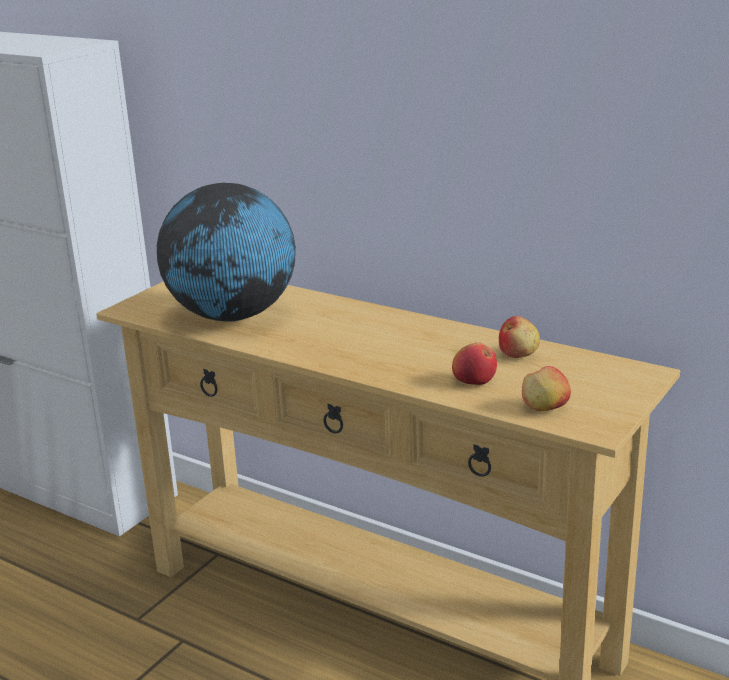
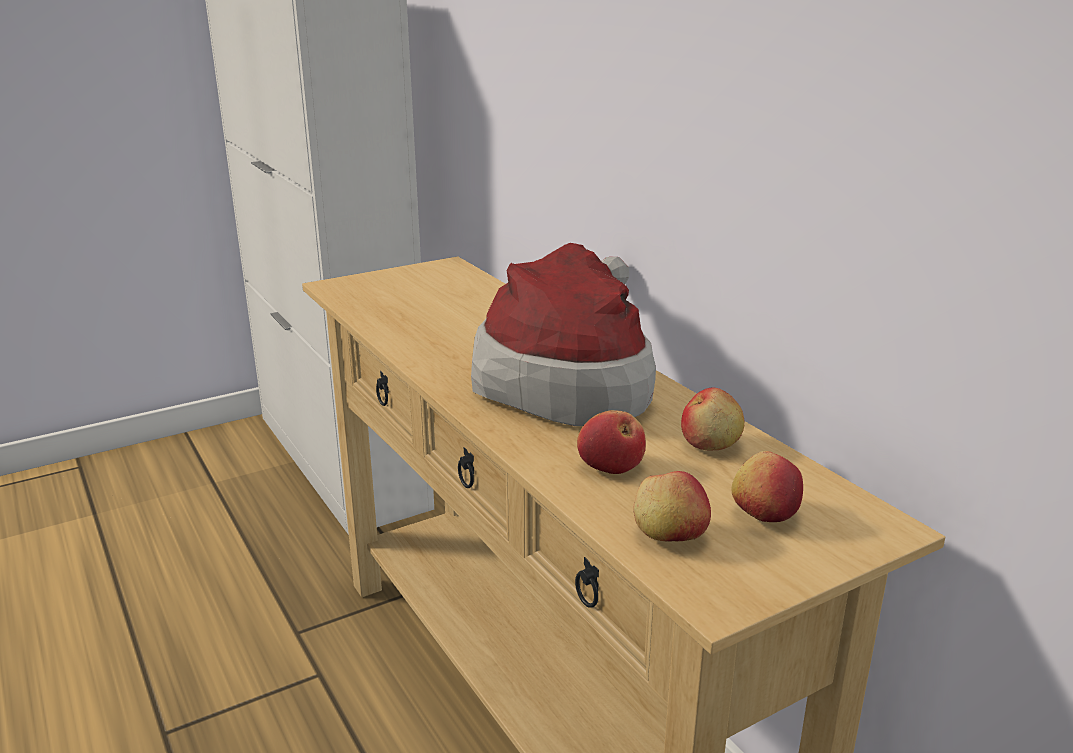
camera: 25 degrees right, 0 degrees up
(232, 316) = (424, 315): globe -> none
(392, 337) = (570, 381): none -> hat
(583, 383) = (764, 513): none -> apple

